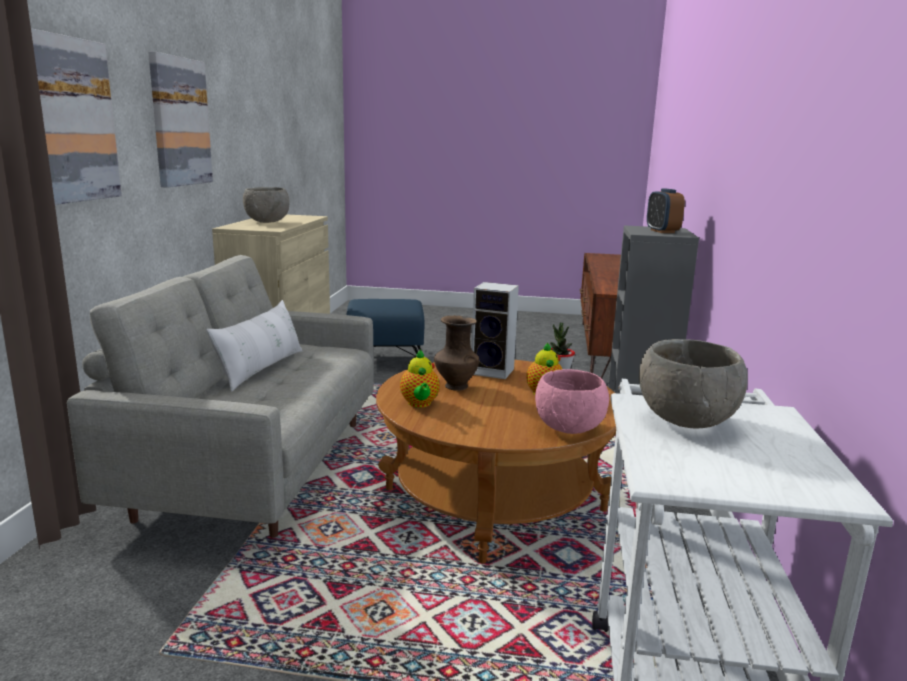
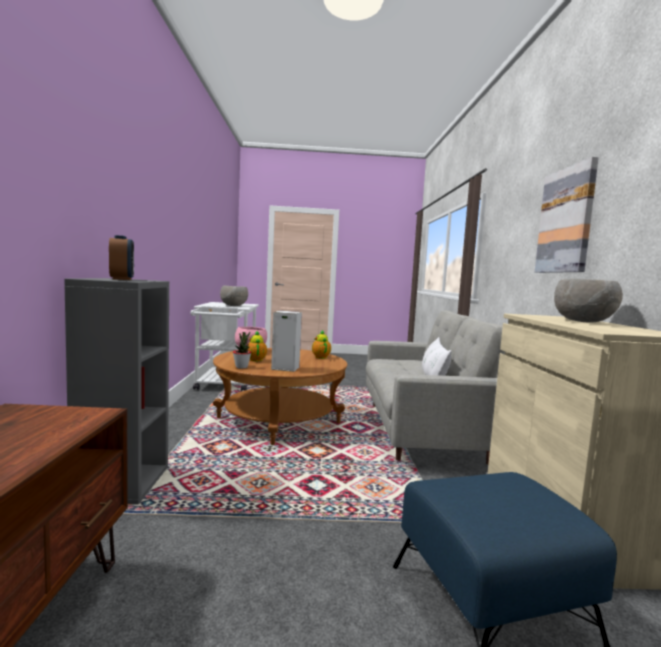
camera: 170 degrees right, 10 degrees down
(68, 120) = (503, 236): picture -> none
(455, 386) = (306, 362): brown vase -> none

